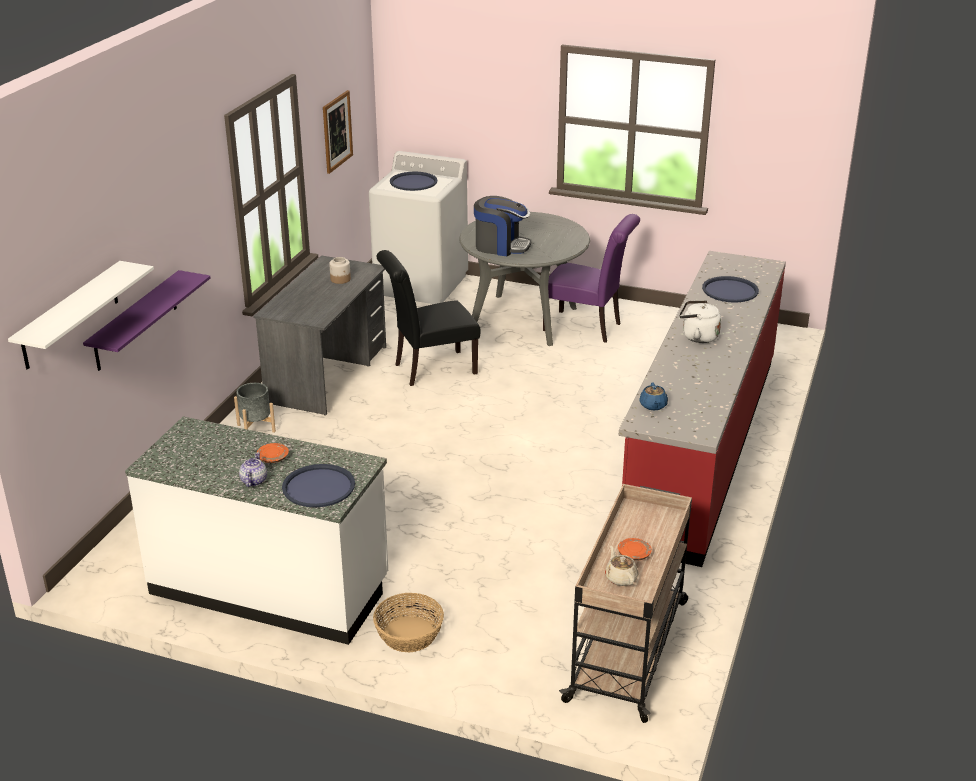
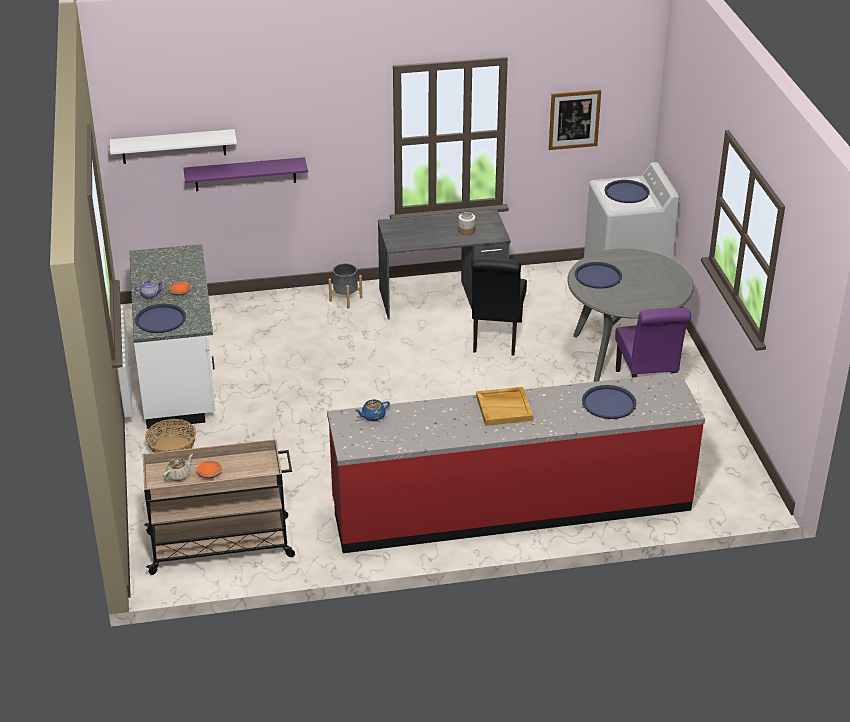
camera: 60 degrees right, 5 degrees up
(430, 369) = (496, 339): black chair -> black chair turned 120 degrees counterclockwise
(501, 246) = (598, 276): coffee machine -> blue tray
(697, 337) = (504, 408): white kettle -> beige tray

